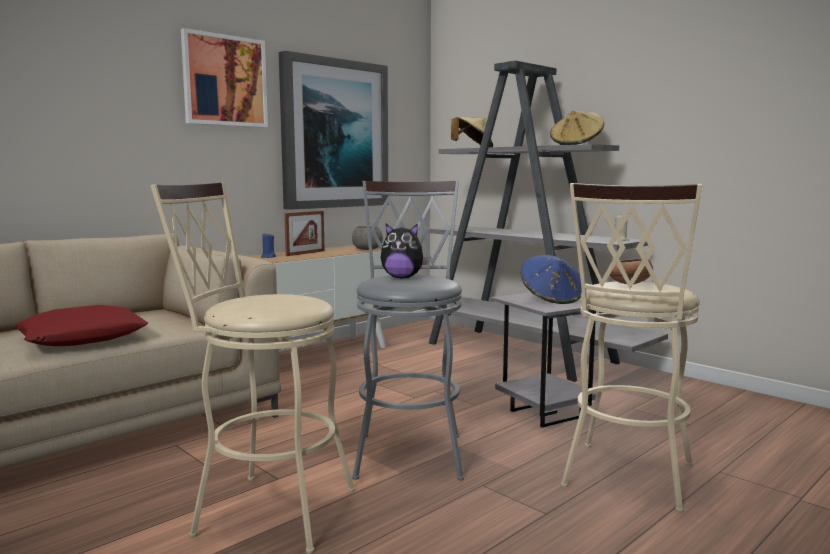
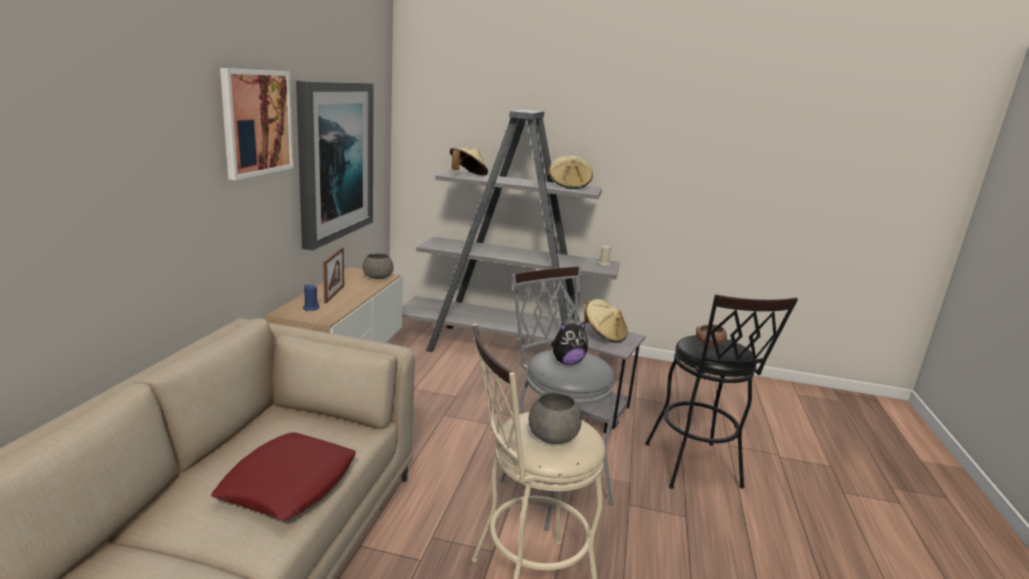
camera: 35 degrees left, 10 degrees up
(263, 301) = (552, 436): none -> grey bowl
(551, 299) = (604, 335): blue hat -> beige hat
(625, 480) = (695, 470): beige stool -> black stool

